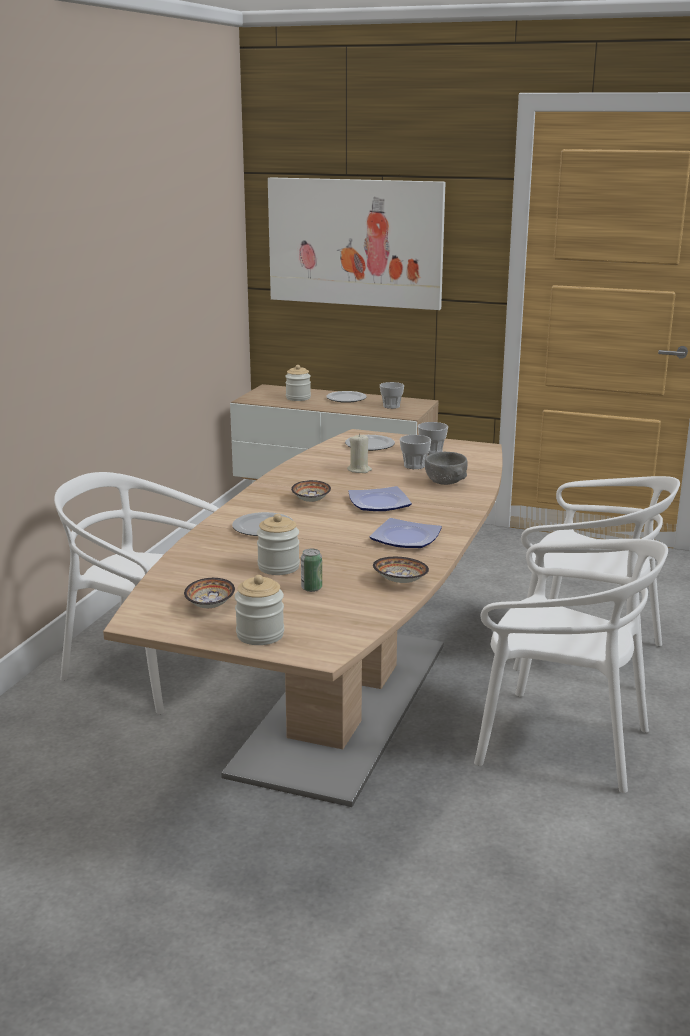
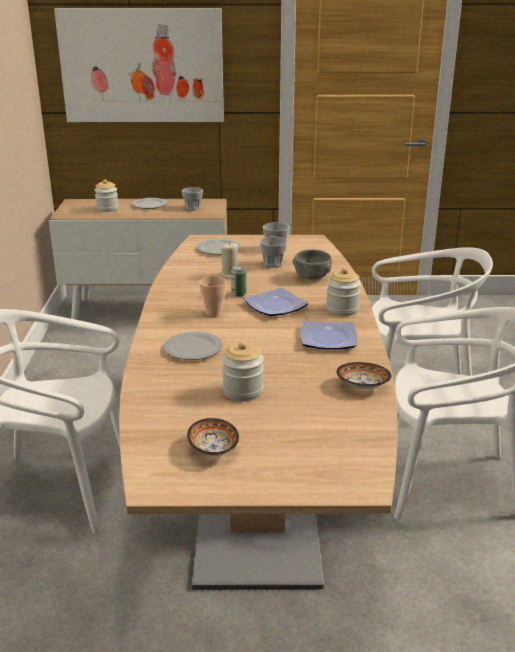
camera: 20 degrees left, 5 degrees up
(260, 635) = (289, 475): jar -> jar (342, 309)
(310, 501) = (213, 313): bowl -> cup
(311, 588) = (292, 409): can -> can (238, 294)

